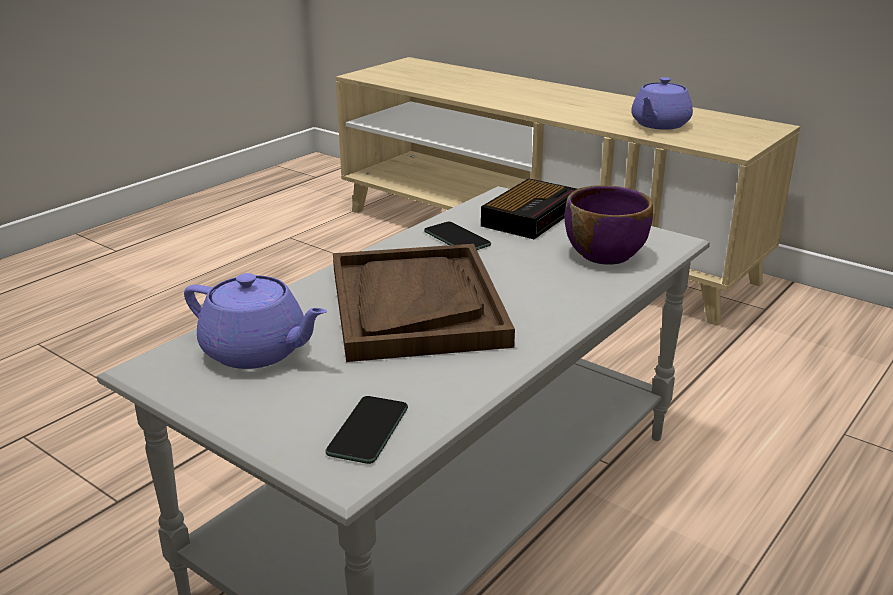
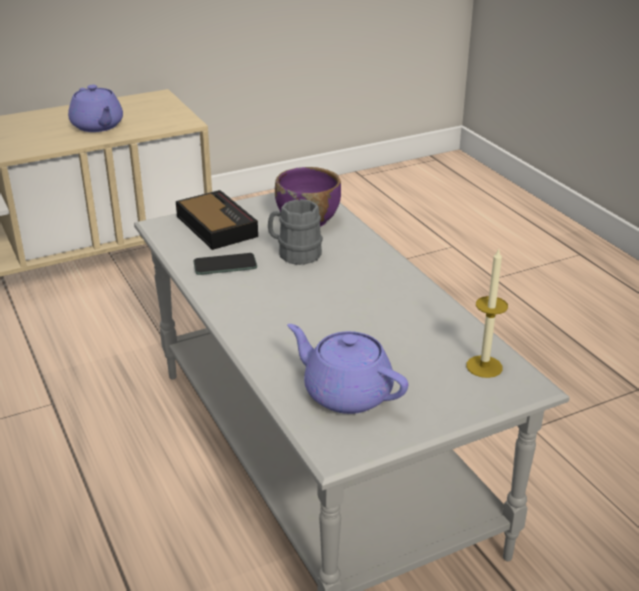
camera: 65 degrees left, 5 degrees up
(257, 351) = (346, 393): purple teapot -> purple teapot turned 105 degrees counterclockwise
(368, 430) = (484, 366): phone -> candle
(415, 305) = (324, 309): brown tray -> none
(518, 264) = (294, 254): none -> grey mug

